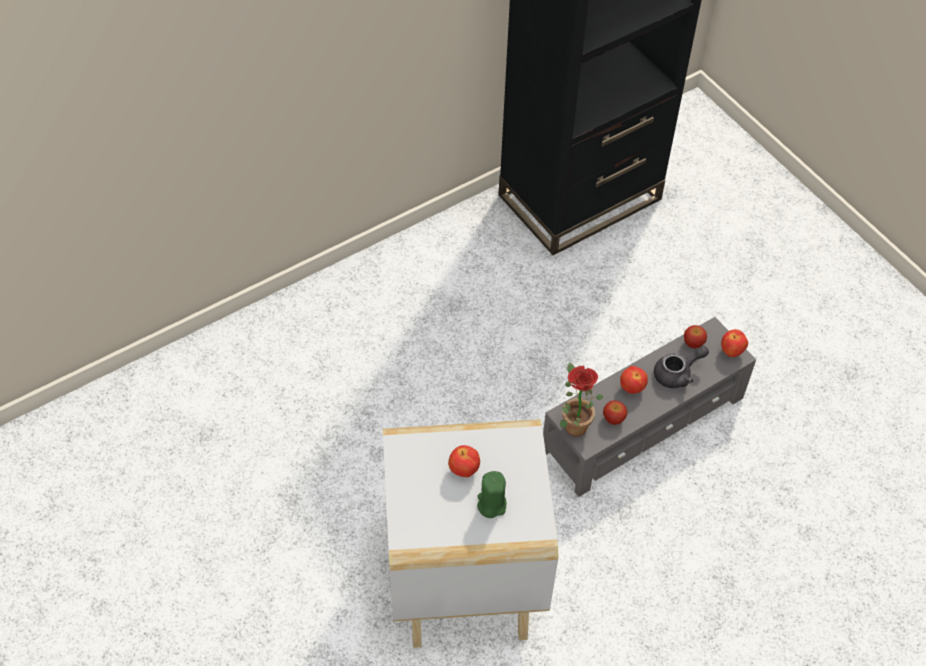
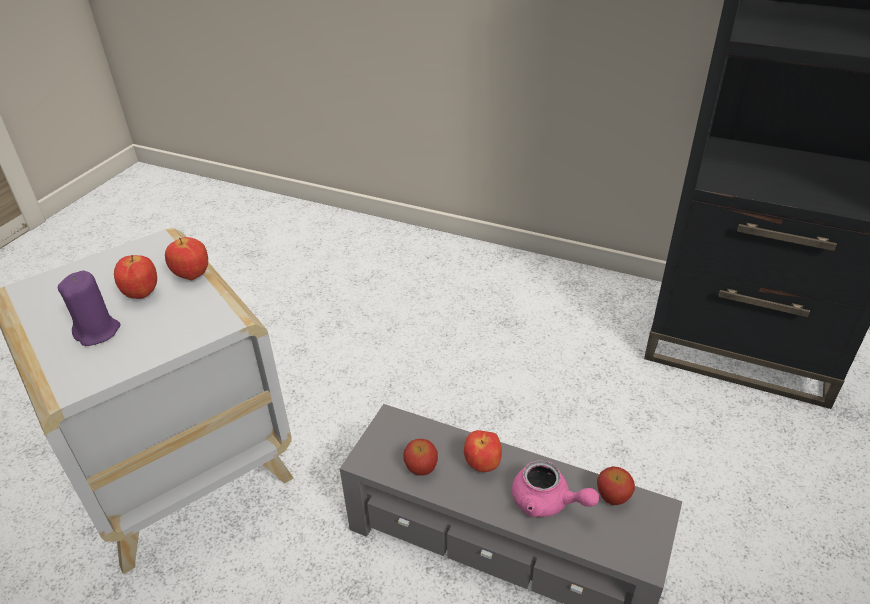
camera: 60 degrees right, 15 degrees down
(491, 504) = (98, 332): green candle -> purple candle
(572, 423) = (385, 433): potted plant -> none
(677, 374) = (547, 502): grey teapot -> pink teapot
(731, 352) = (643, 549): apple -> apple (191, 276)

